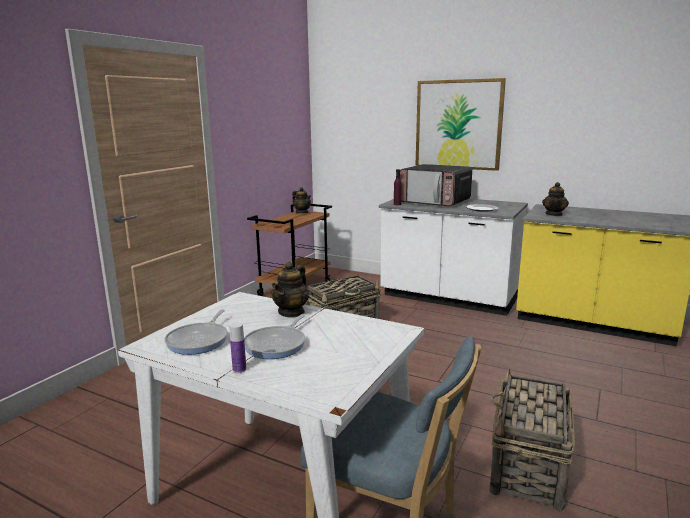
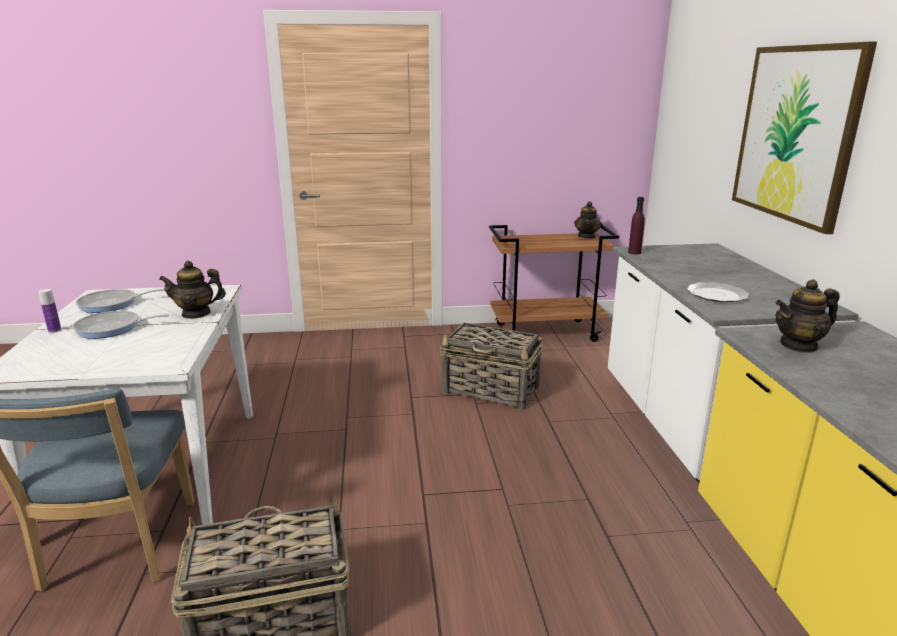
camera: 55 degrees right, 5 degrees up
(435, 202) = (700, 265): microwave -> none

